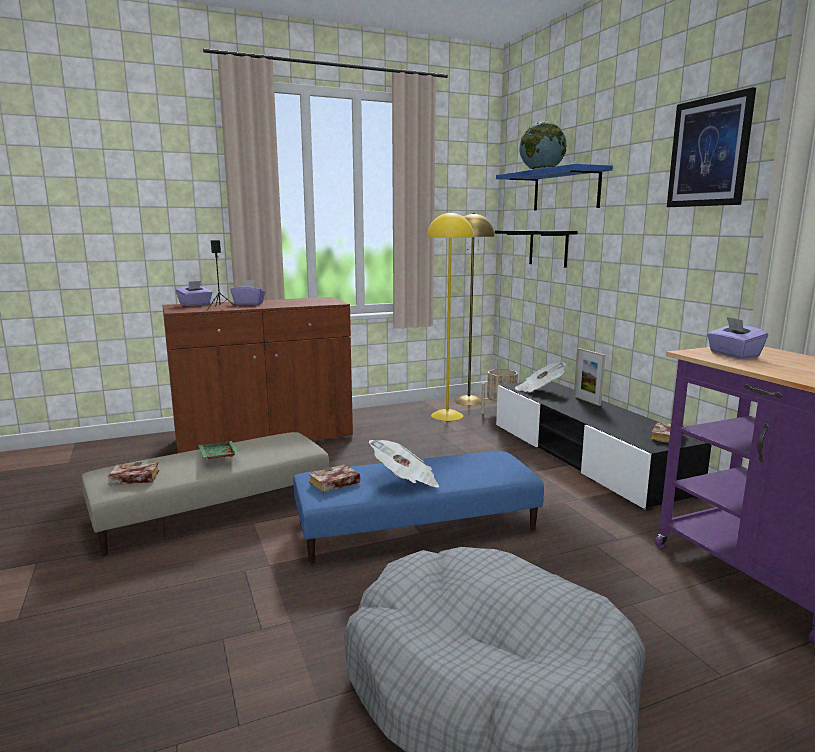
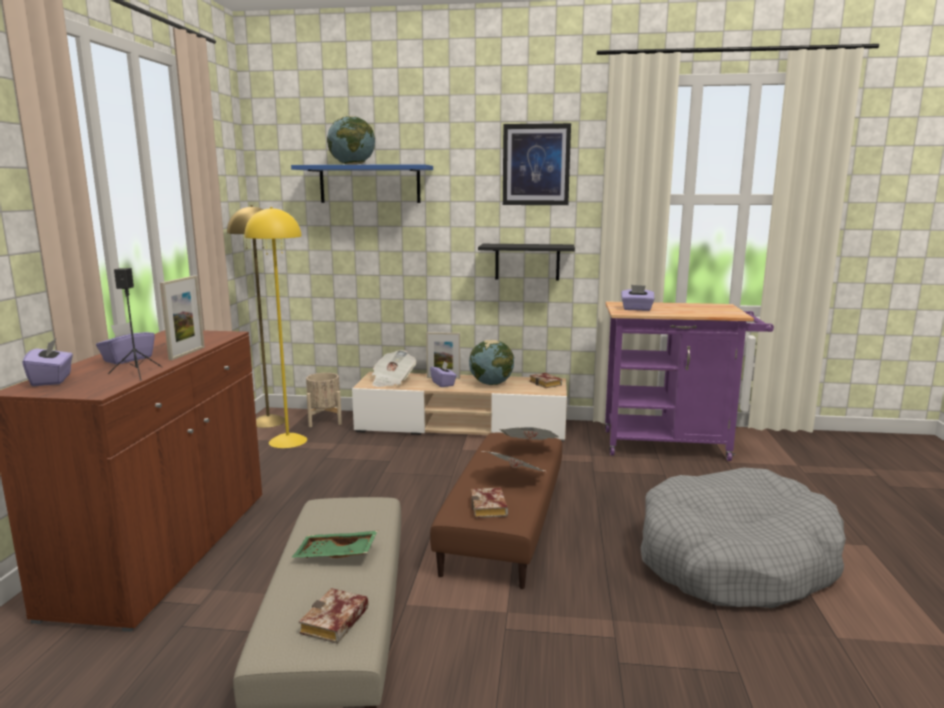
camera: 60 degrees left, 0 degrees up
(274, 306) = (187, 353): none -> picture frame
(416, 526) = (504, 522): blue ottoman -> brown ottoman
(481, 471) = (529, 449): none -> newspaper
(548, 248) = (350, 241): black shelf -> black shelf (527, 262)
(571, 404) = (443, 383): none -> purple tissue box
(584, 457) = (461, 426): black tv stand -> beige tv stand
(612, 418) = (491, 383): none -> globe

